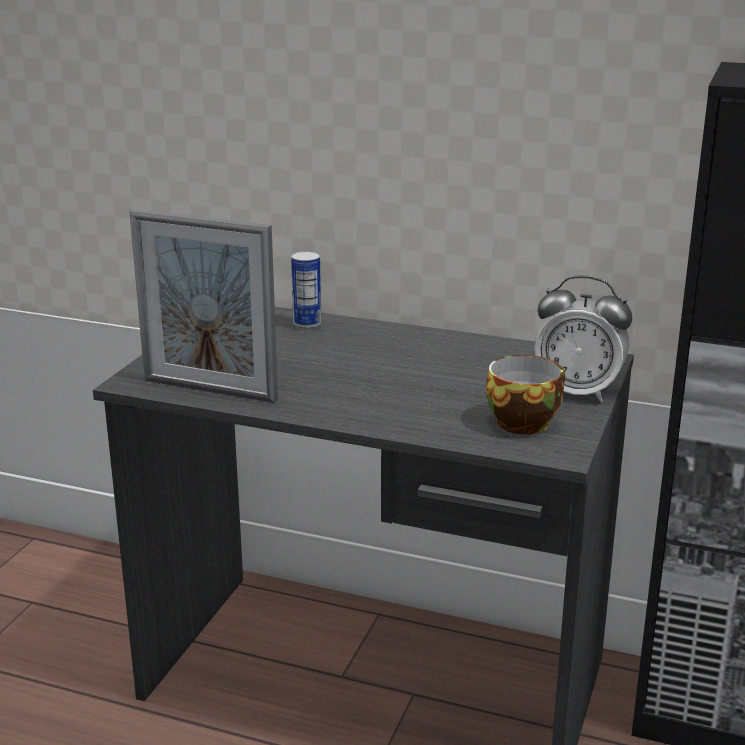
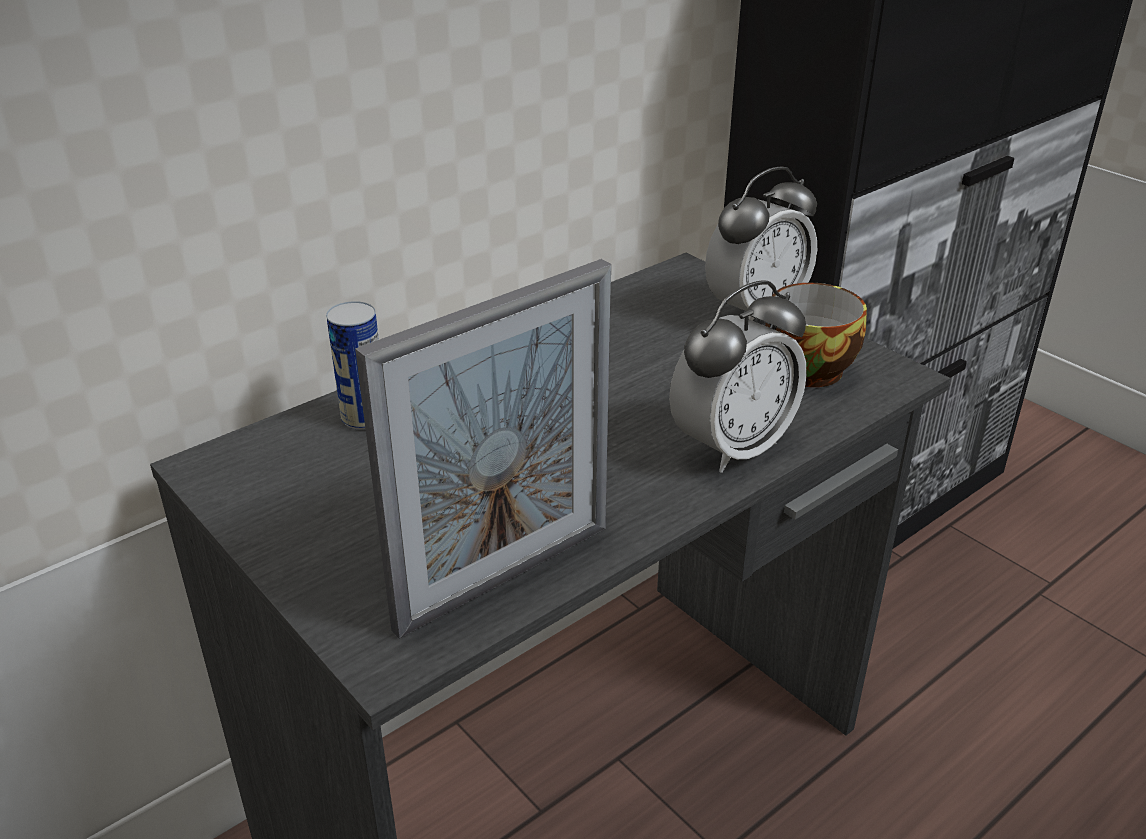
camera: 60 degrees left, 10 degrees up
(394, 418) = (732, 448): none -> alarm clock

